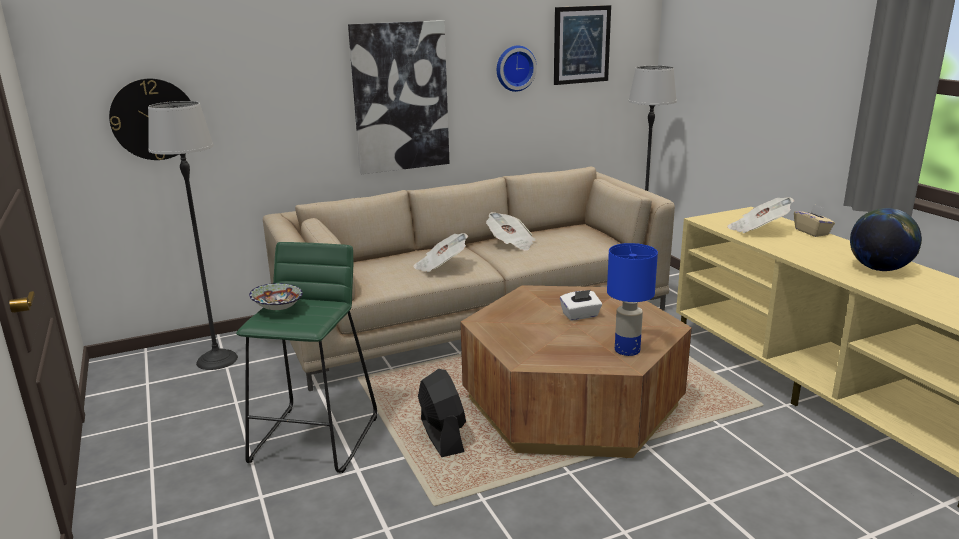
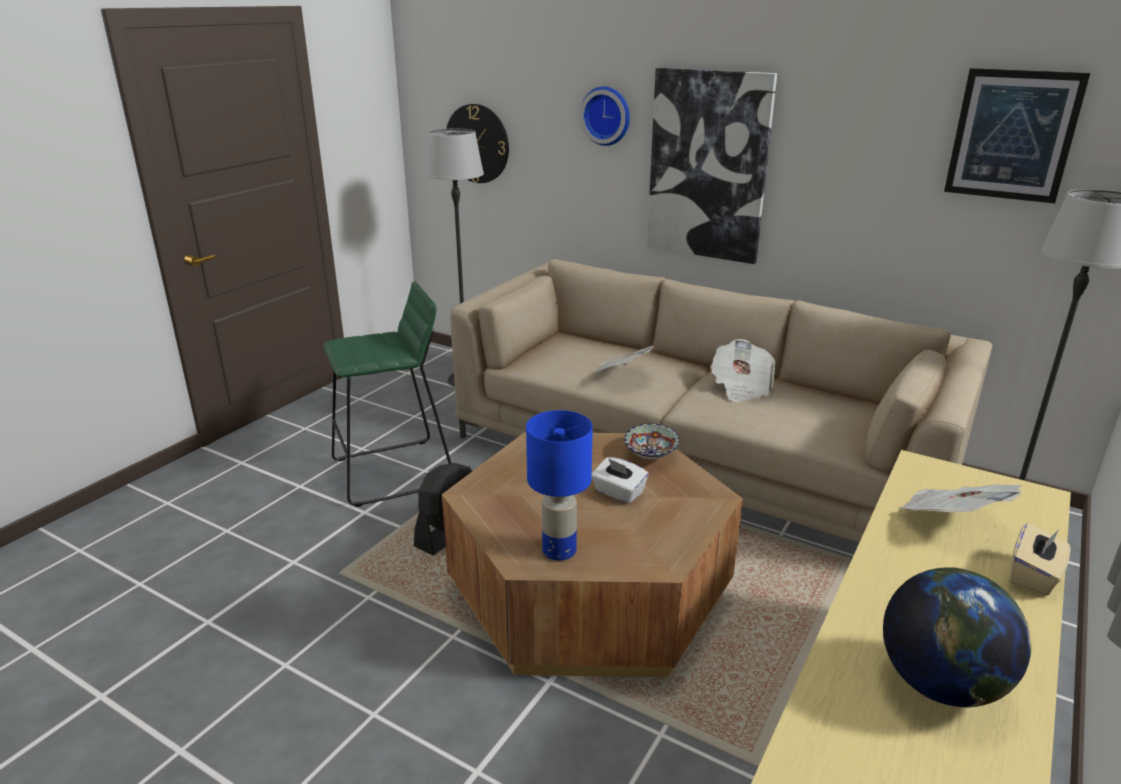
camera: 55 degrees right, 5 degrees up
(277, 309) = (369, 339): bowl -> bowl (650, 455)
(514, 68) = (879, 154): wall clock -> wall clock (607, 115)

